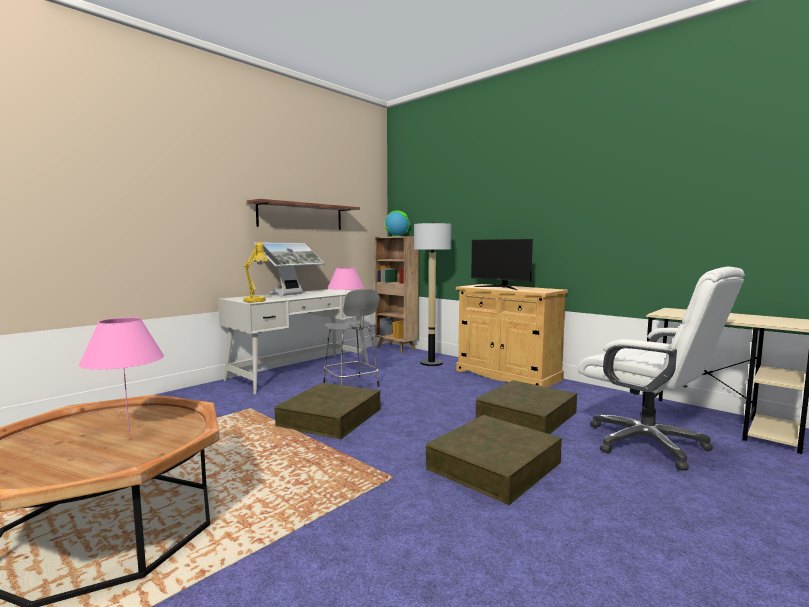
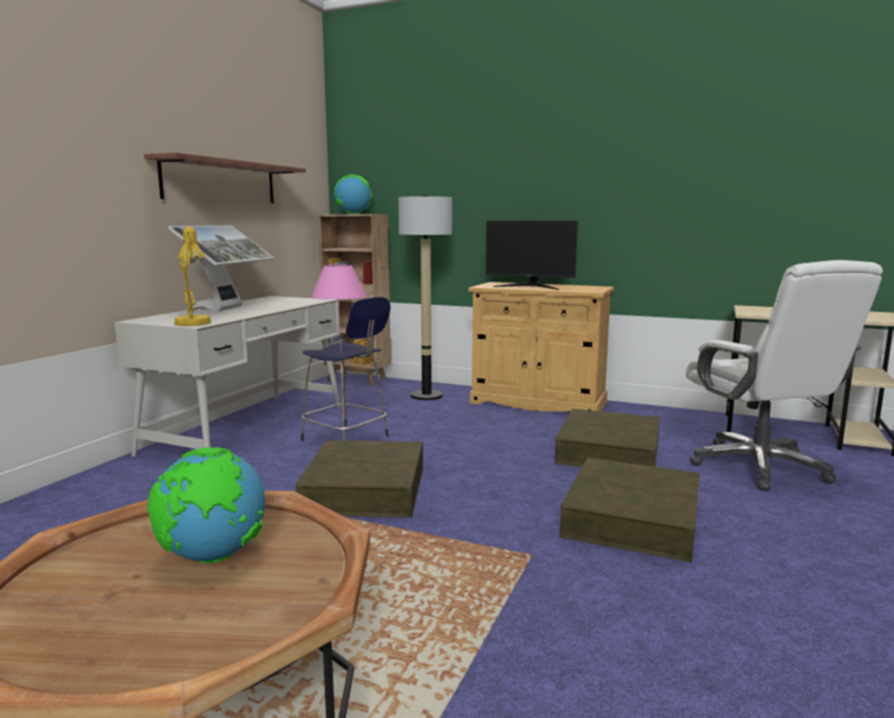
camera: 20 degrees left, 5 degrees up
(129, 432) = (212, 557): pink table lamp -> globe
(351, 385) = (347, 439): grey stool -> blue stool
(647, 444) = (759, 467): white office chair -> white office chair turned 45 degrees clockwise

